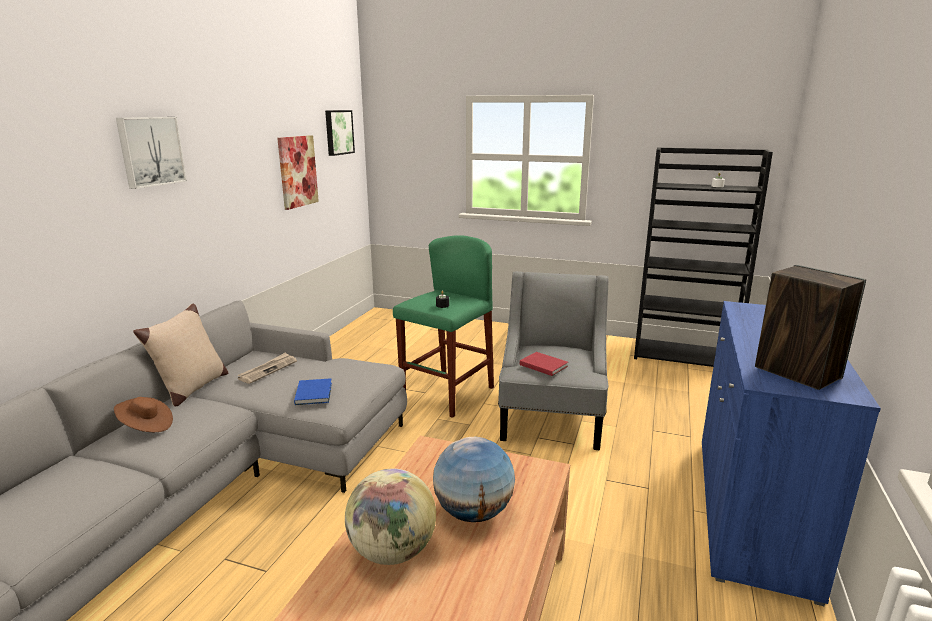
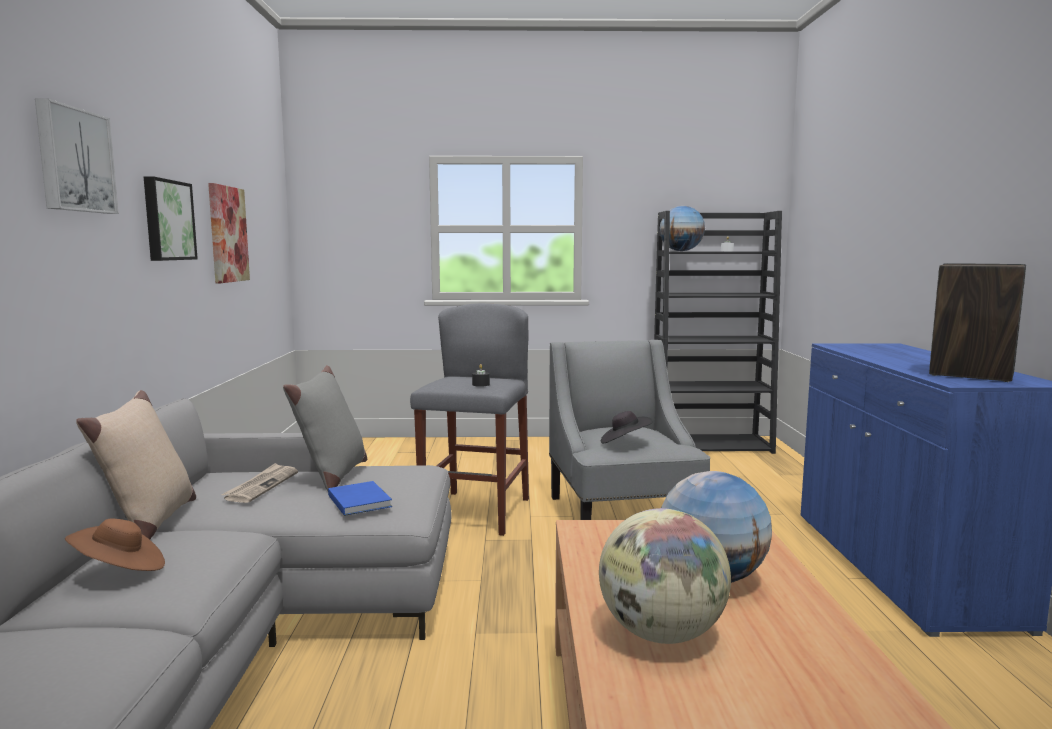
camera: 20 degrees left, 10 degrees down
(317, 367) = (332, 476): none -> grey pillow
(338, 132) = (265, 194): picture -> picture (167, 220)
(447, 393) = (476, 512): green stool -> grey stool
(543, 365) = (624, 442): red book -> black hat
(671, 185) = (681, 251): none -> globe

